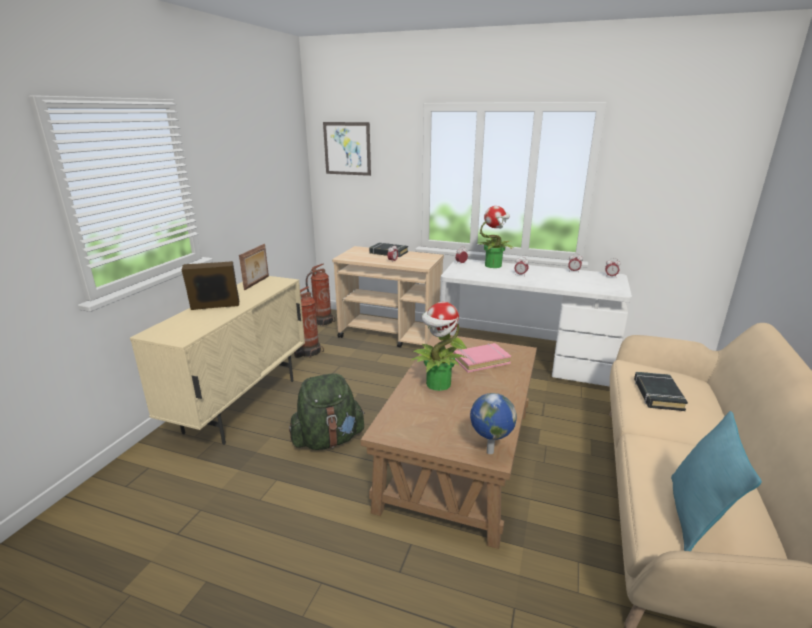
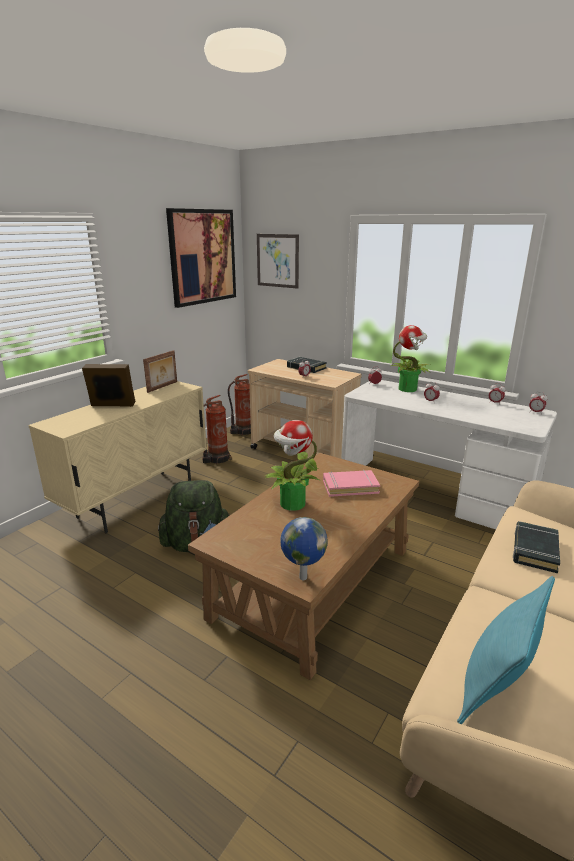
camera: 15 degrees right, 0 degrees up
(274, 146) = (203, 257): none -> picture

